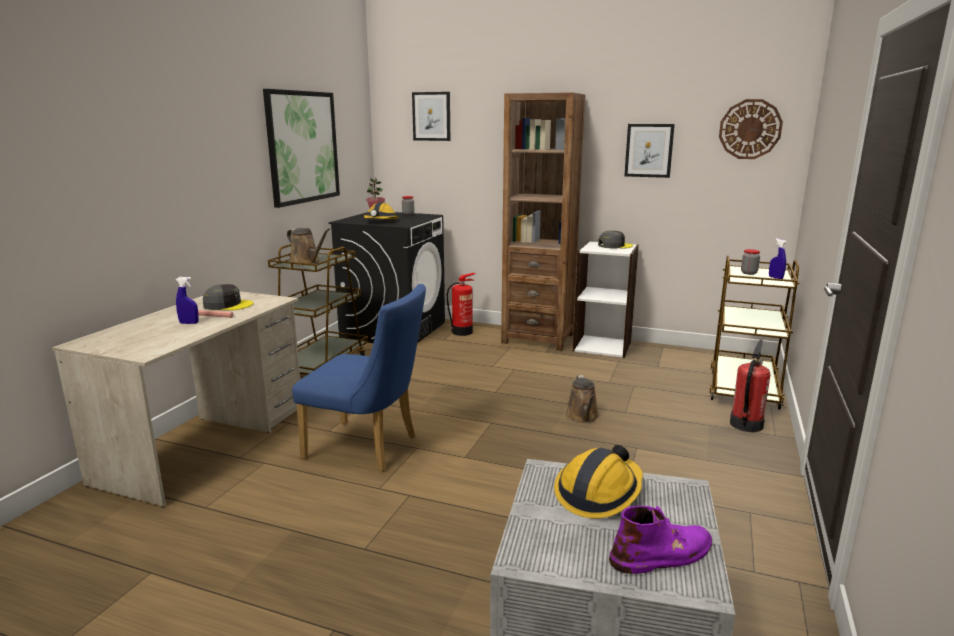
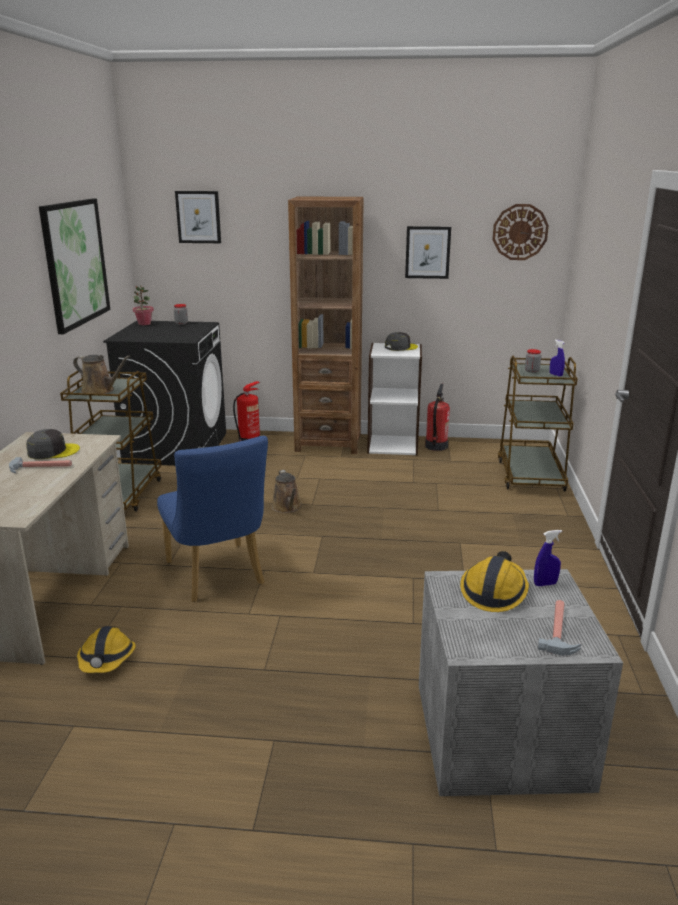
camera: 15 degrees left, 5 degrees up
(189, 323) = (30, 477): blue spray bottle -> blue spray bottle (545, 584)
(369, 448) = (218, 577): blue chair -> blue chair turned 60 degrees clockwise
(380, 221) = (160, 336): hard hat -> hard hat (107, 659)
(583, 417) = (403, 519): brown watering can -> brown watering can (287, 507)
(663, 554) = (560, 630): purple boot -> hammer
(745, 425) = (542, 509): fire extinguisher -> fire extinguisher (436, 446)

